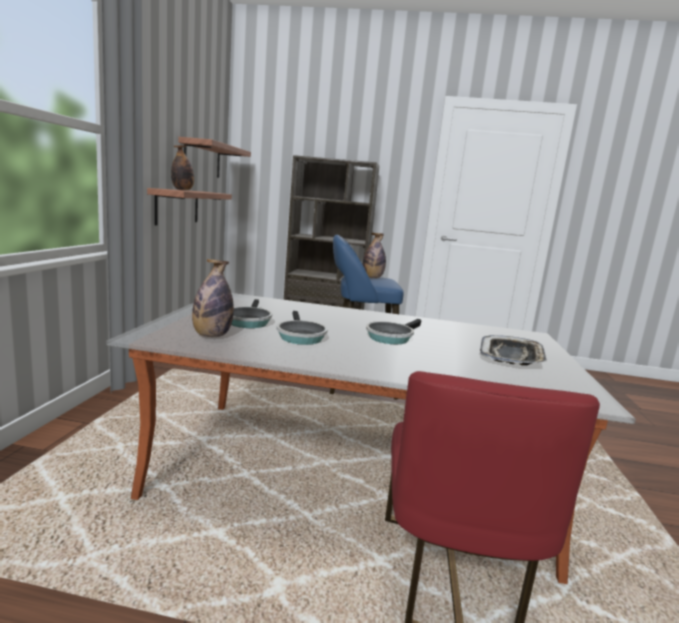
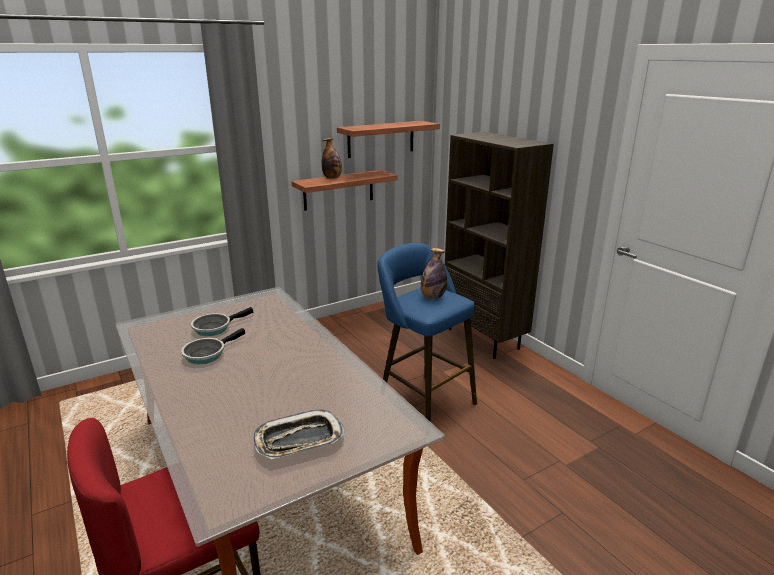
camera: 50 degrees right, 10 degrees up
(211, 335) = (163, 335): bottle -> none
(390, 337) = (264, 377): frying pan -> none

